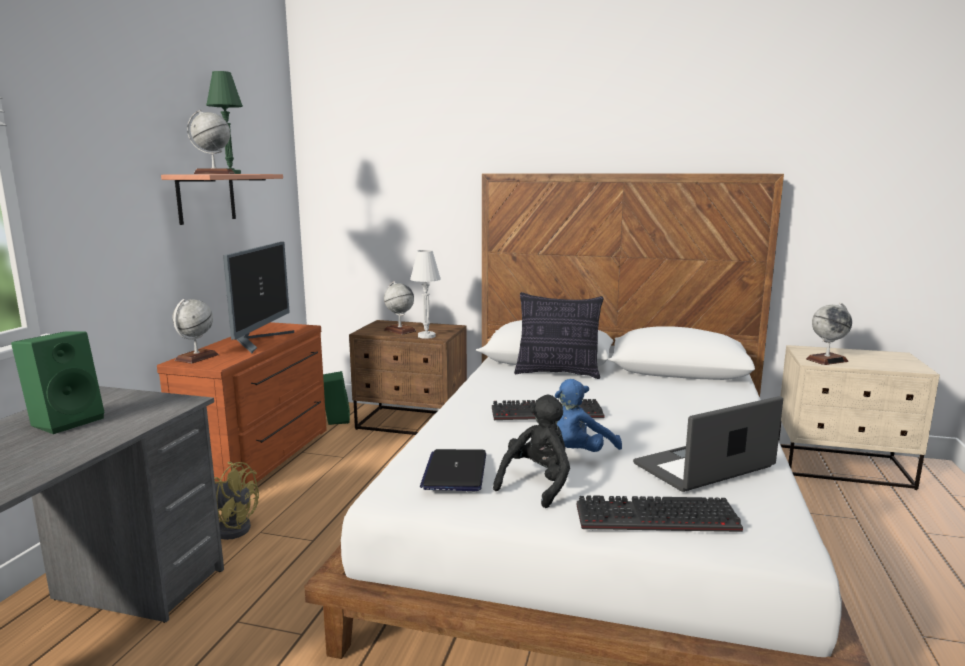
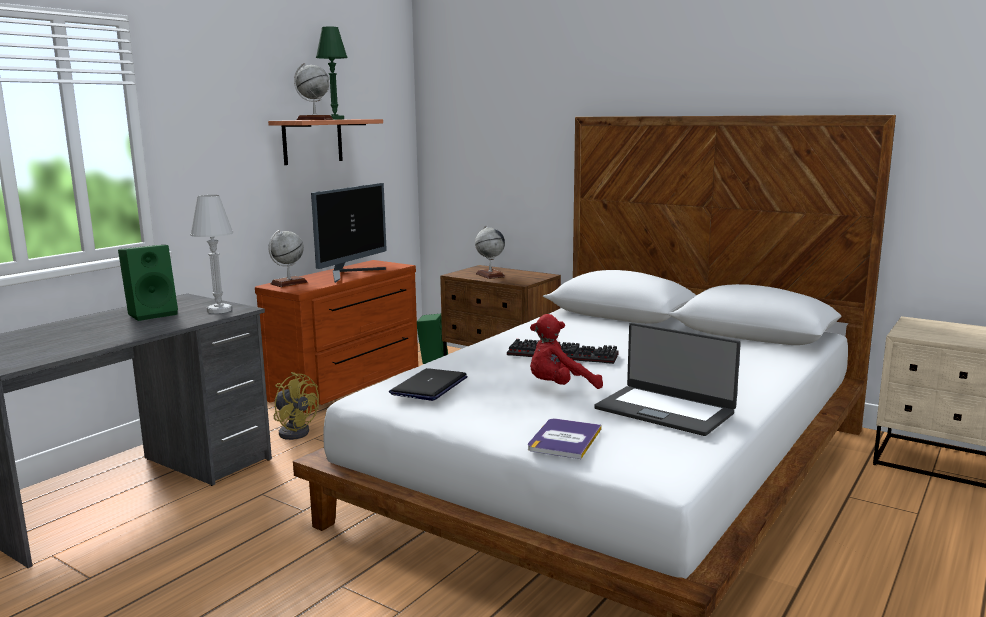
camera: 20 degrees right, 0 degrees up
(426, 336) = (510, 281): white table lamp -> white table lamp (219, 310)
(537, 484) = (493, 404): black plush toy -> none
(557, 373) = (617, 325): pillow -> none
(579, 453) = (559, 388): blue plush toy -> red plush toy
(654, 520) = (564, 439): keyboard -> book
(705, 467) = (665, 410): laptop -> laptop turned 135 degrees counterclockwise
(826, 360) = (927, 334): globe -> none

